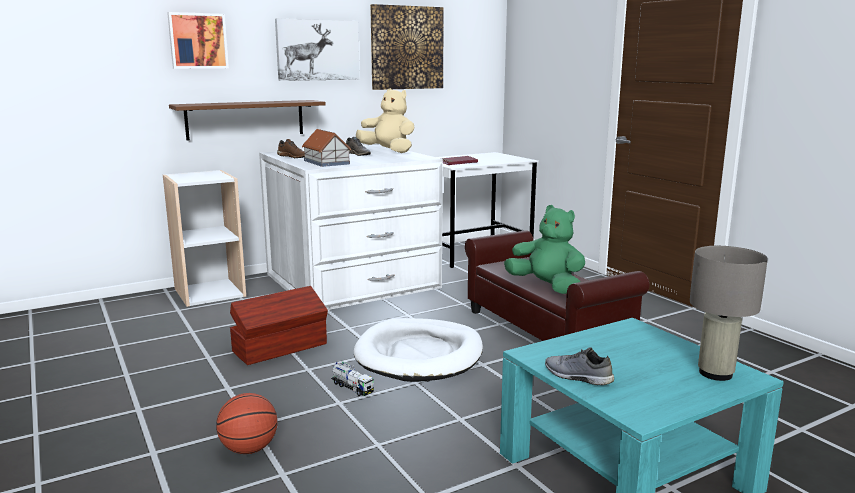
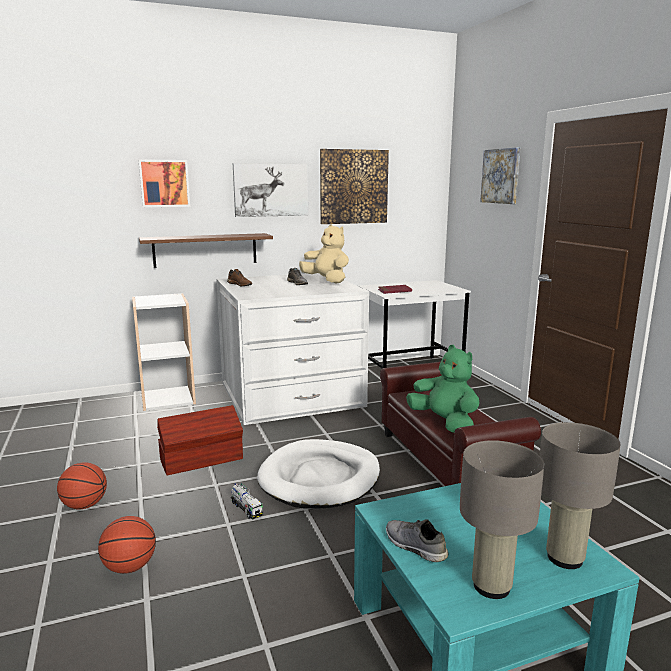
camera: 10 degrees right, 0 degrees up
(165, 400) = (84, 505): none -> basketball
(326, 162) = (263, 292): toy house -> none
(568, 35) = (501, 176): none -> picture
(660, 398) = (490, 586): none -> grey table lamp

